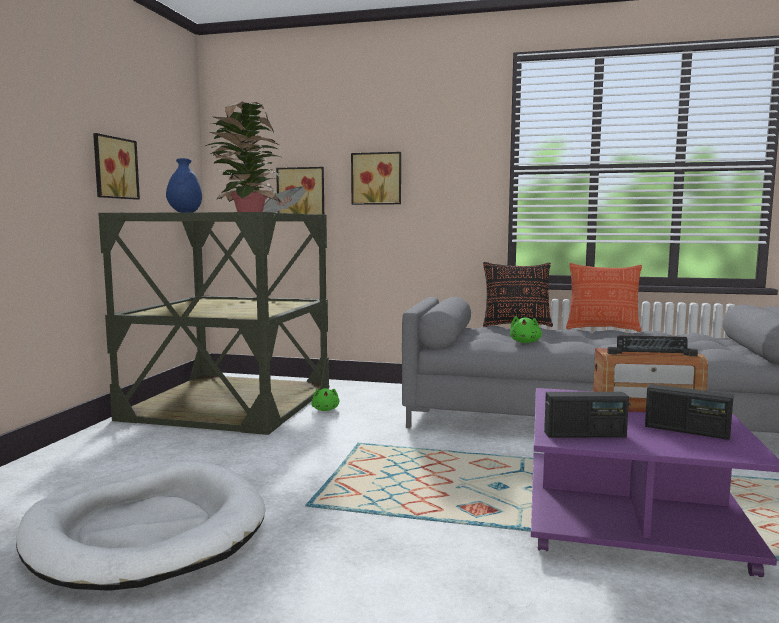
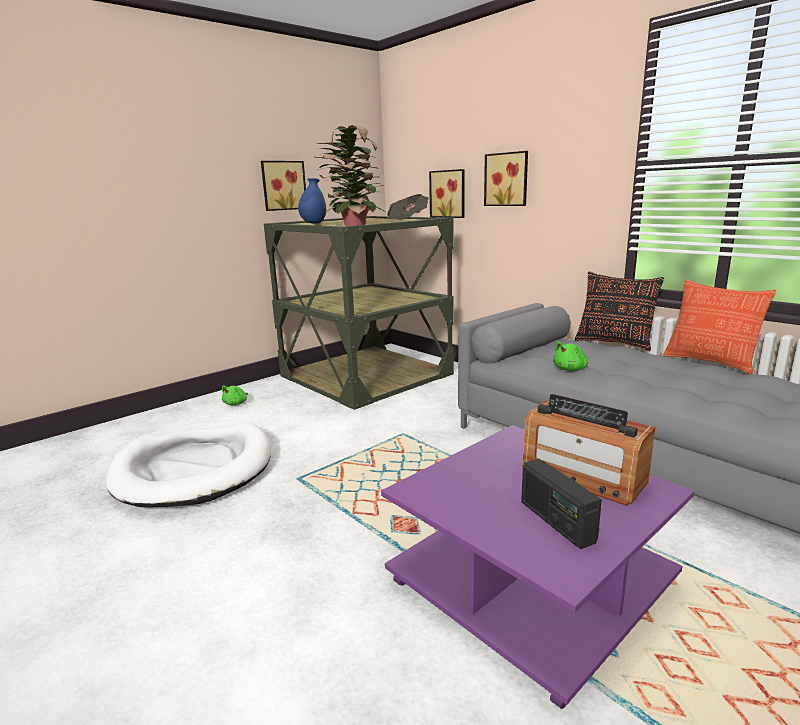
camera: 35 degrees right, 10 degrees up
(325, 409) = (423, 395): green plush toy -> green plush toy (236, 403)
(585, 435) = (444, 493): radio -> none

